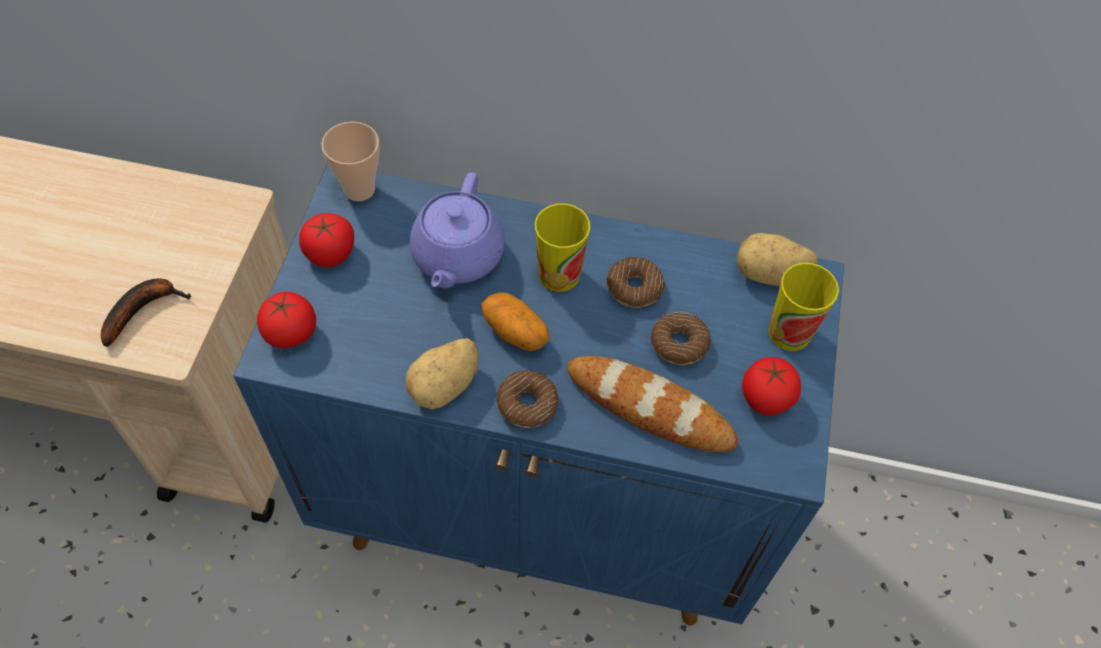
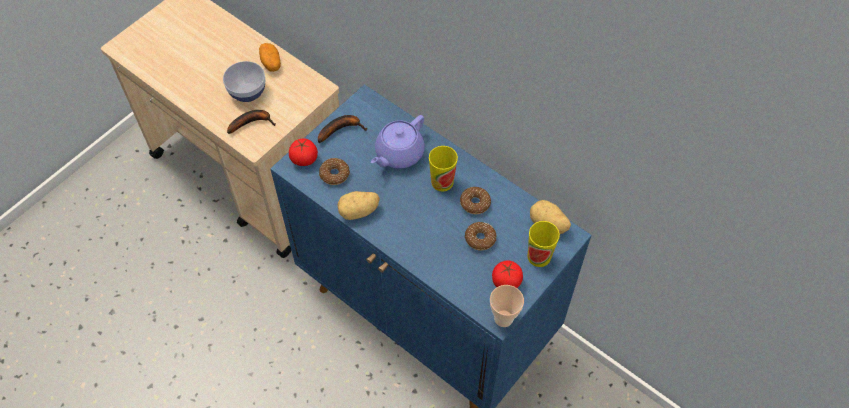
camera: 30 degrees right, 0 degrees up
(107, 260) = (247, 93): none -> bowl
(330, 253) = (341, 129): tomato -> banana
(359, 189) = (371, 103): cup -> cup (503, 318)
(515, 332) = (405, 201): potato -> potato (271, 63)
(527, 404) = (391, 236): donut -> donut (334, 174)
(650, 408) = (447, 262): bread -> none

